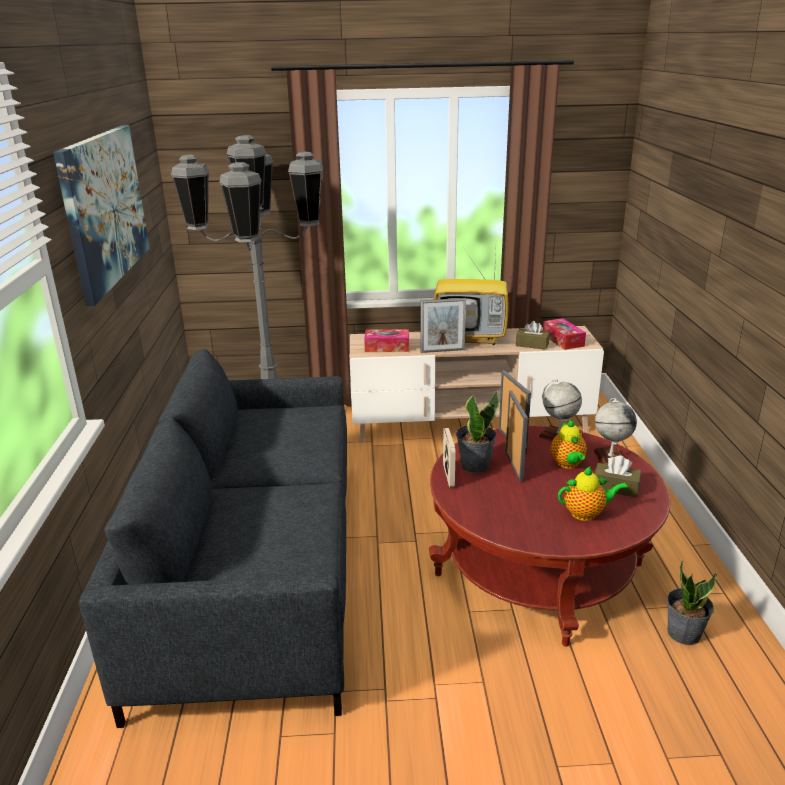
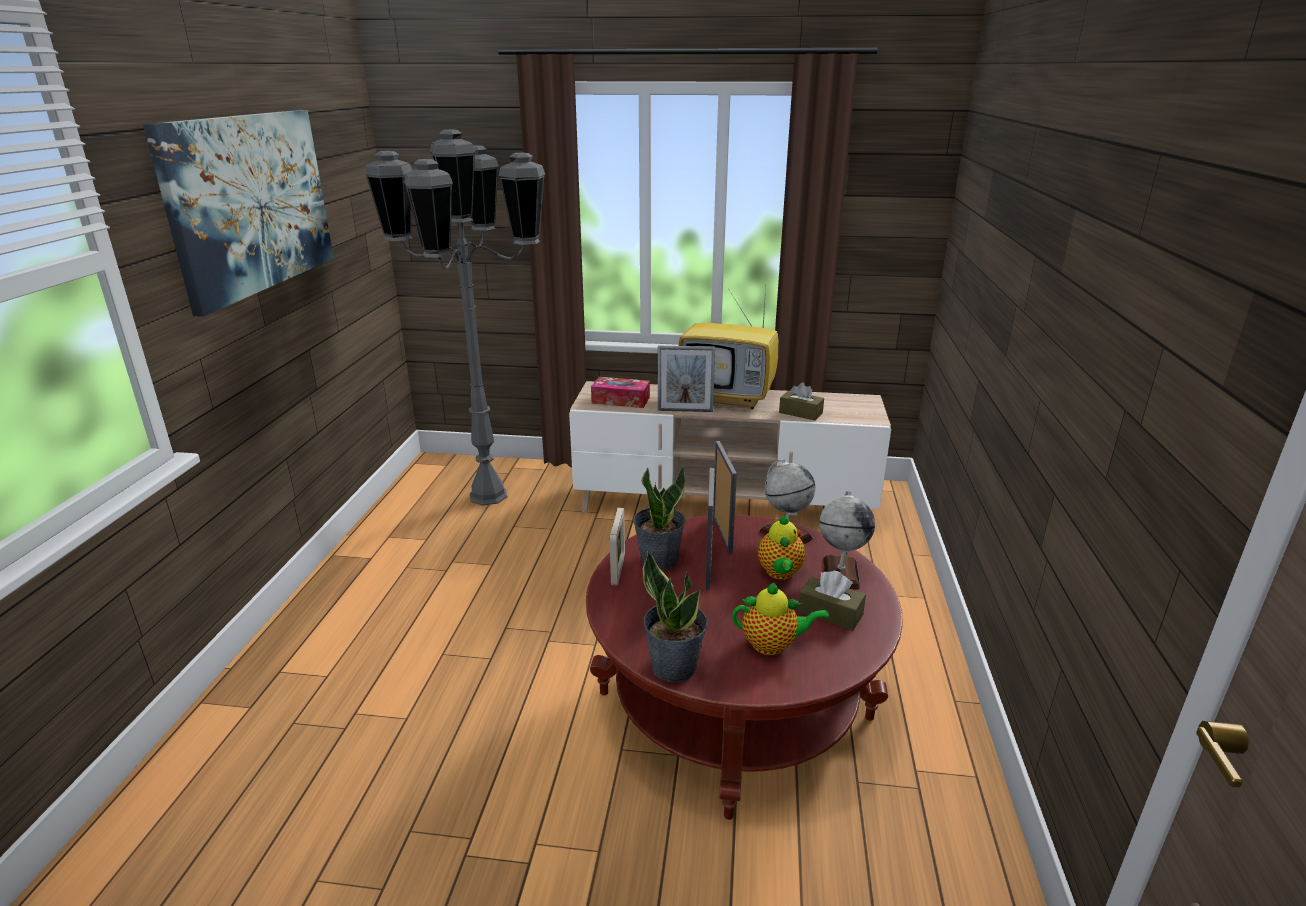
camera: 10 degrees right, 0 degrees up
(256, 575) = (388, 661): grey sofa -> none
(563, 340) = (843, 411): tissue box -> none
(683, 633) = (897, 827): potted plant -> potted plant (674, 666)

